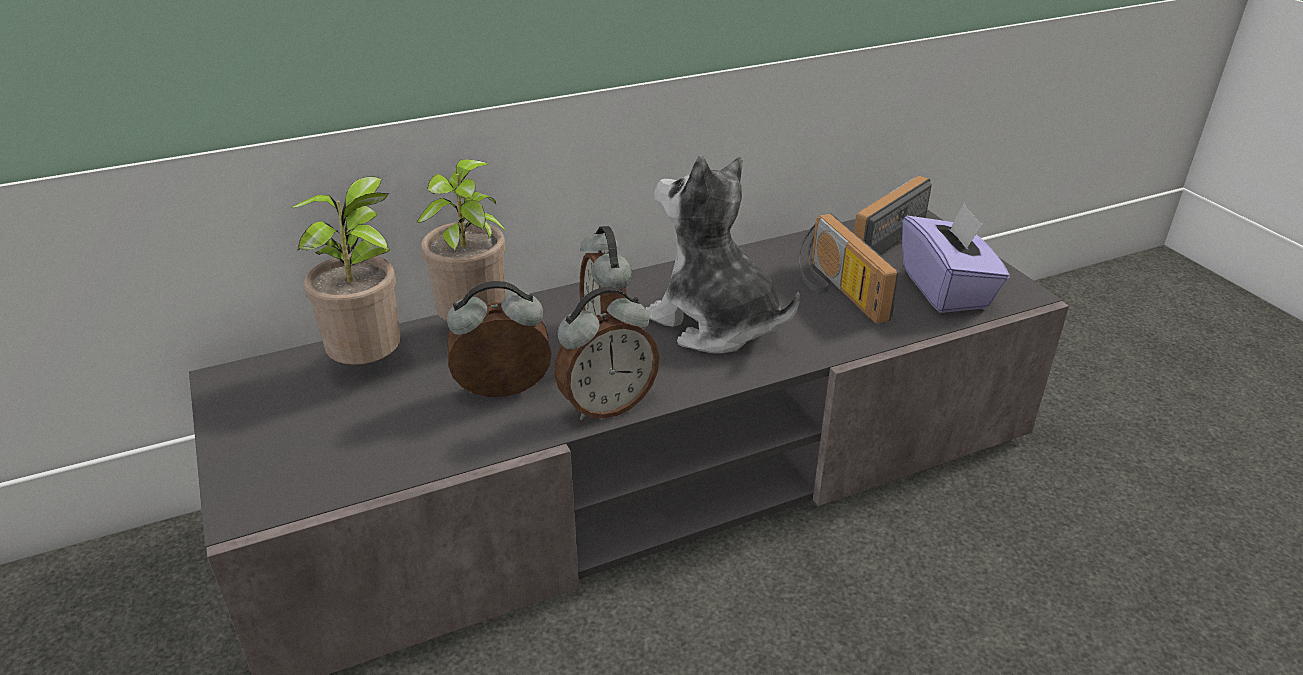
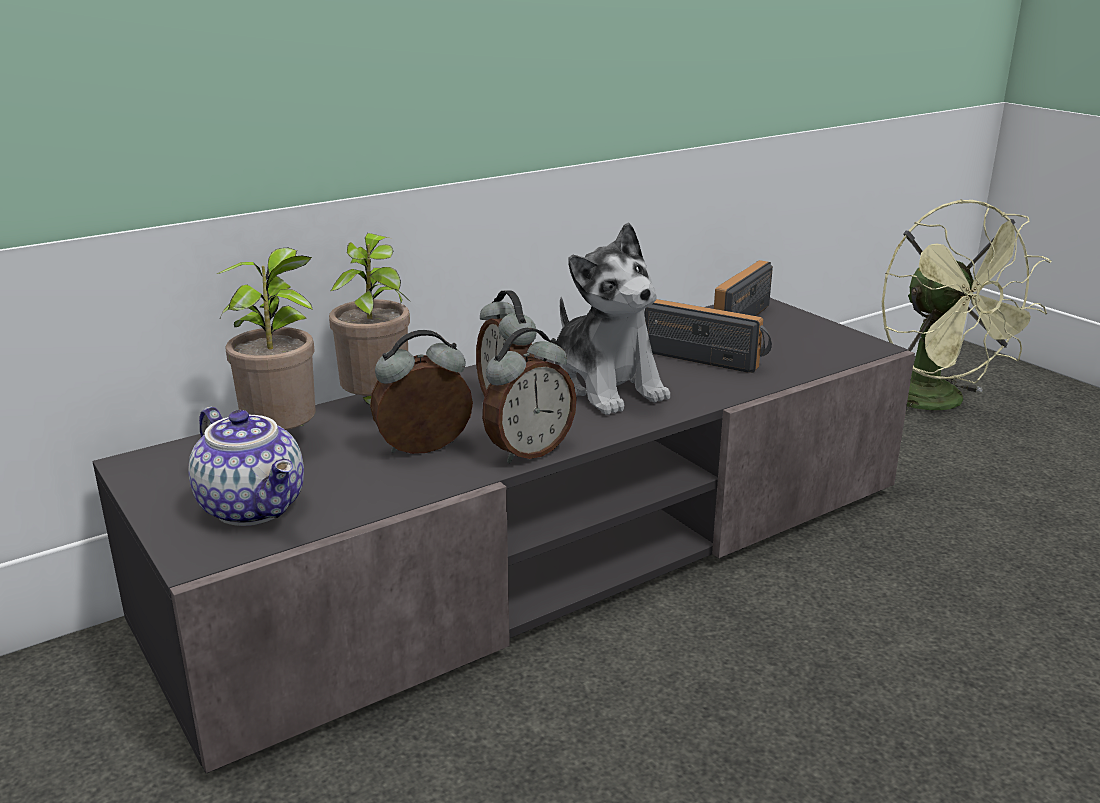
camera: 10 degrees left, 10 degrees down
(317, 451) = (255, 507): none -> teapot
(714, 323) = (605, 386): plush toy -> plush toy turned 150 degrees counterclockwise
(836, 291) = (708, 356): radio -> radio turned 150 degrees clockwise
(946, 289) = (805, 348): purple tissue box -> none
(1112, 327) = (938, 403): none -> green fan

